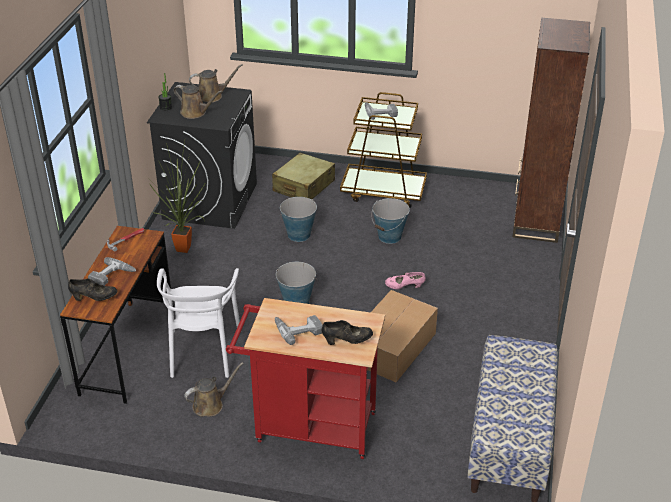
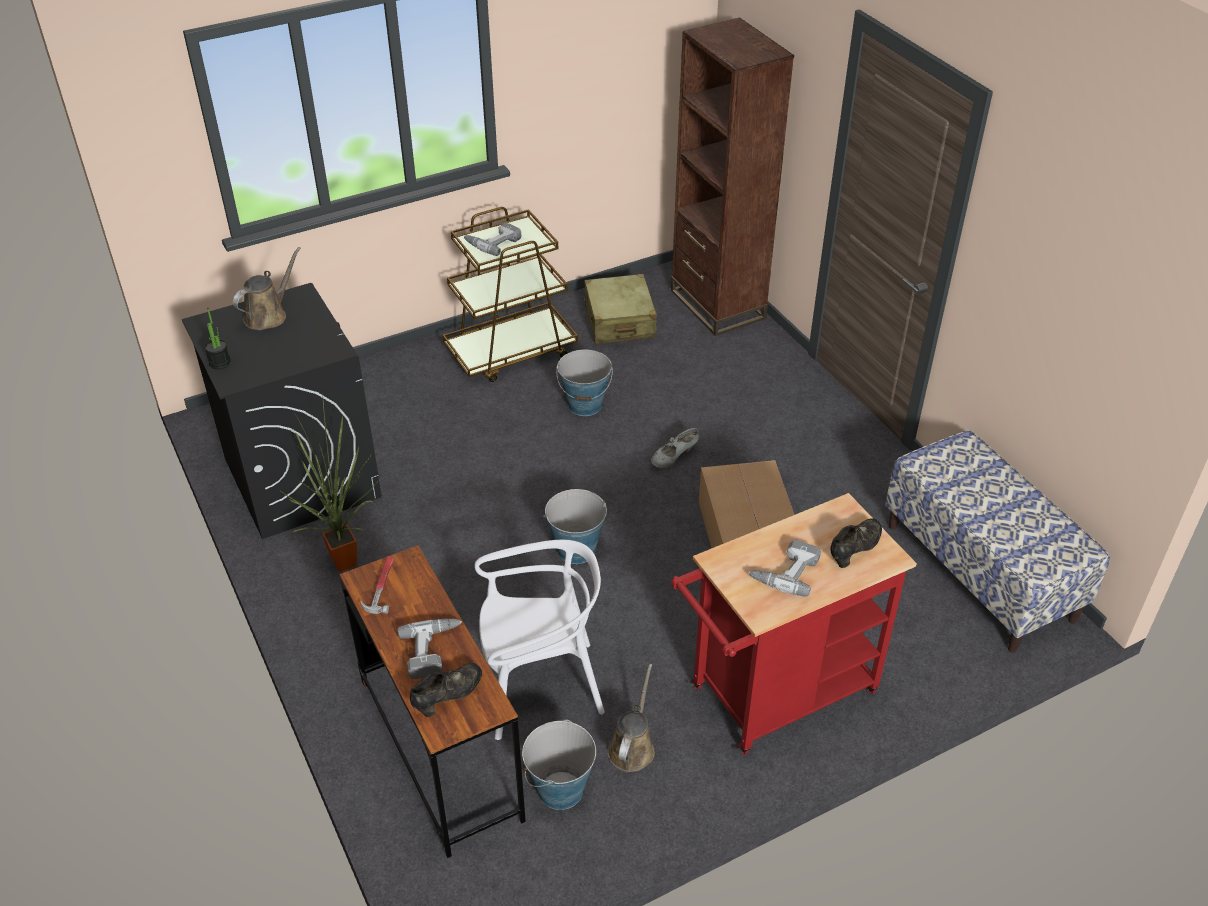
camera: 40 degrees left, 5 degrees up
(195, 113) = (276, 350): brown watering can -> none
(203, 352) = (540, 686): white chair -> white chair turned 60 degrees counterclockwise
(298, 235) = (474, 461): bucket -> bucket (560, 790)
(303, 186) = (404, 394): beige suitcase -> beige suitcase (619, 321)
(404, 287) = (674, 458): pink shoe -> grey shoe

